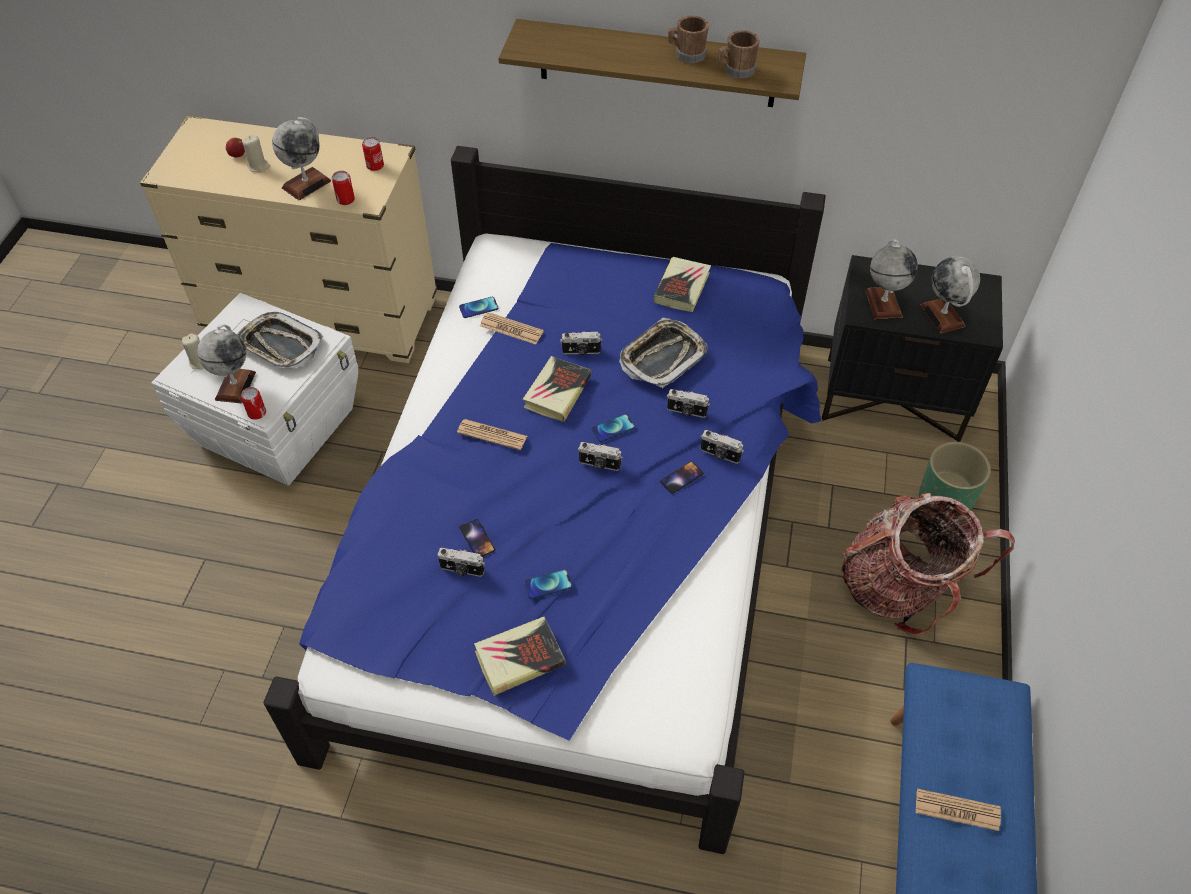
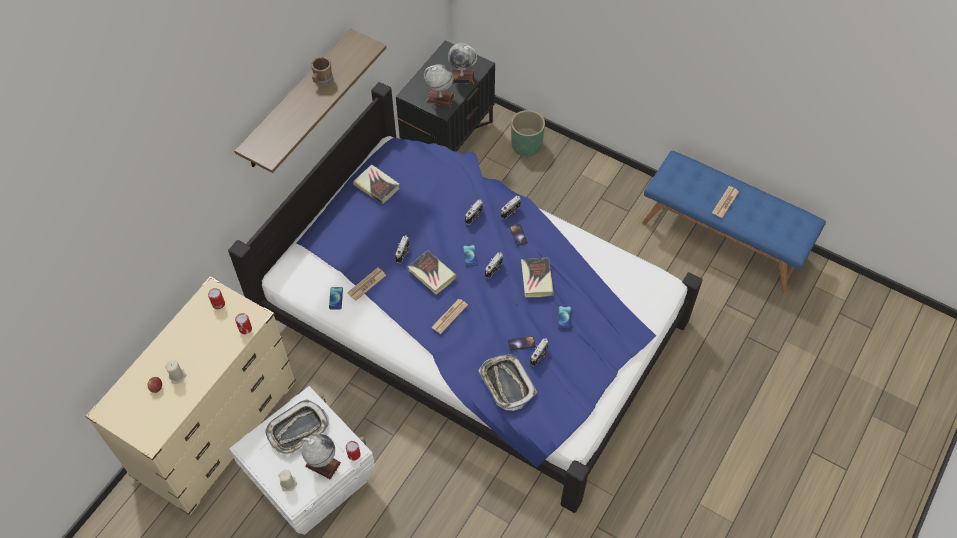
camera: 70 degrees left, 5 degrees up
(306, 184) = (215, 349): globe -> none
(519, 658) = (604, 343): book -> book (536, 279)
(662, 357) = (429, 214): tray -> tray (506, 384)
(736, 70) = (350, 64): brown mug -> none
(901, 588) = (572, 187): backpack -> none

